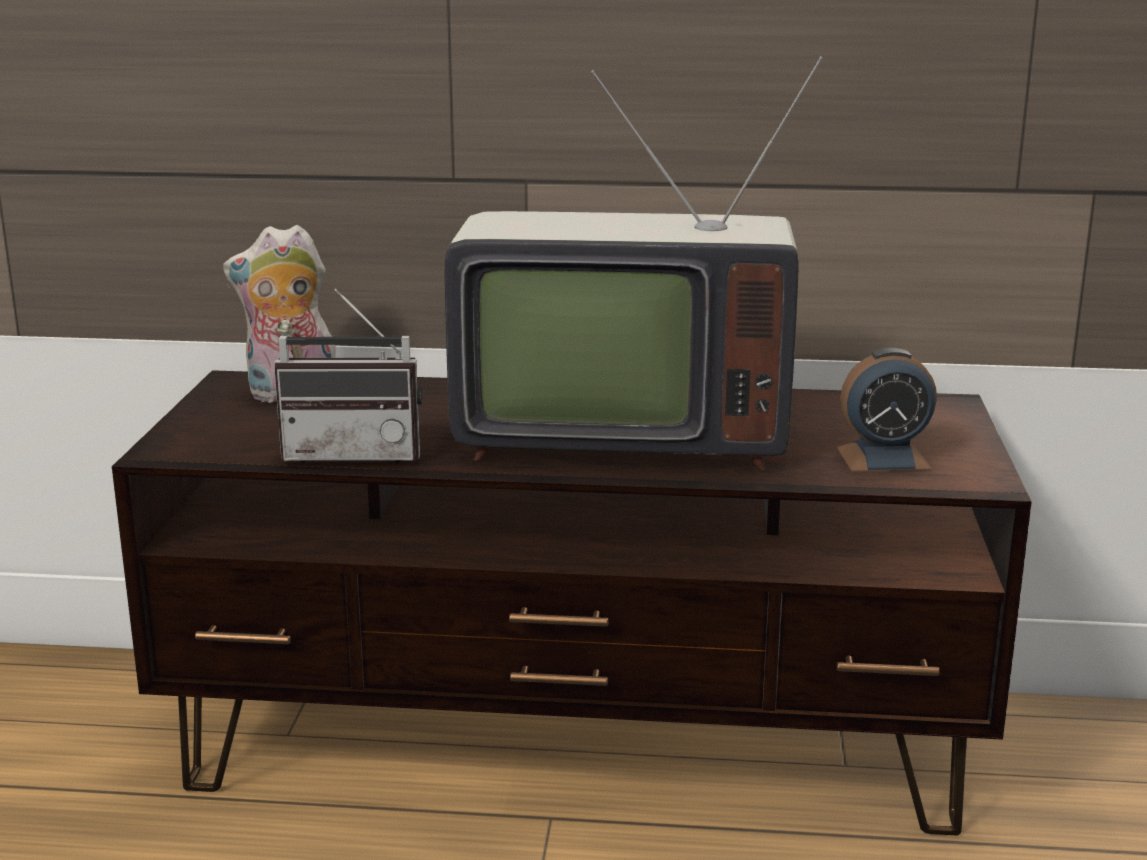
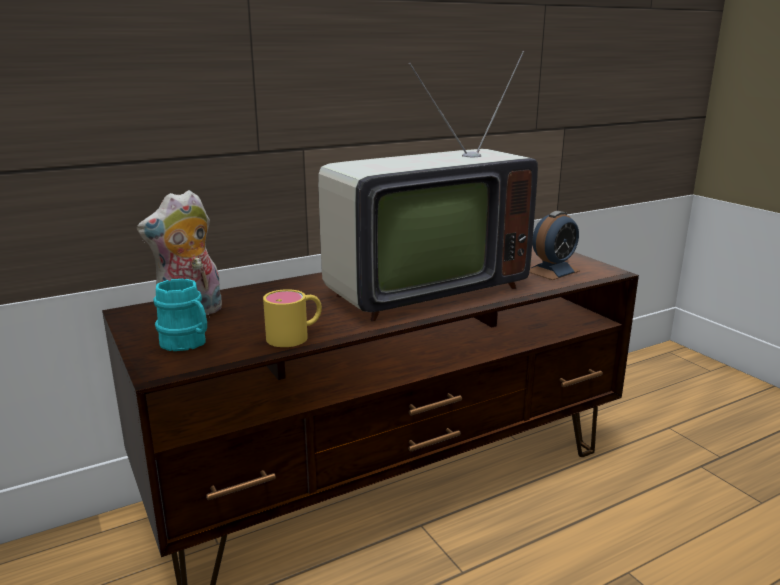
camera: 35 degrees left, 0 degrees up
(231, 430) = (187, 343): none -> turquoise mug
(355, 453) = (296, 336): radio -> yellow mug

